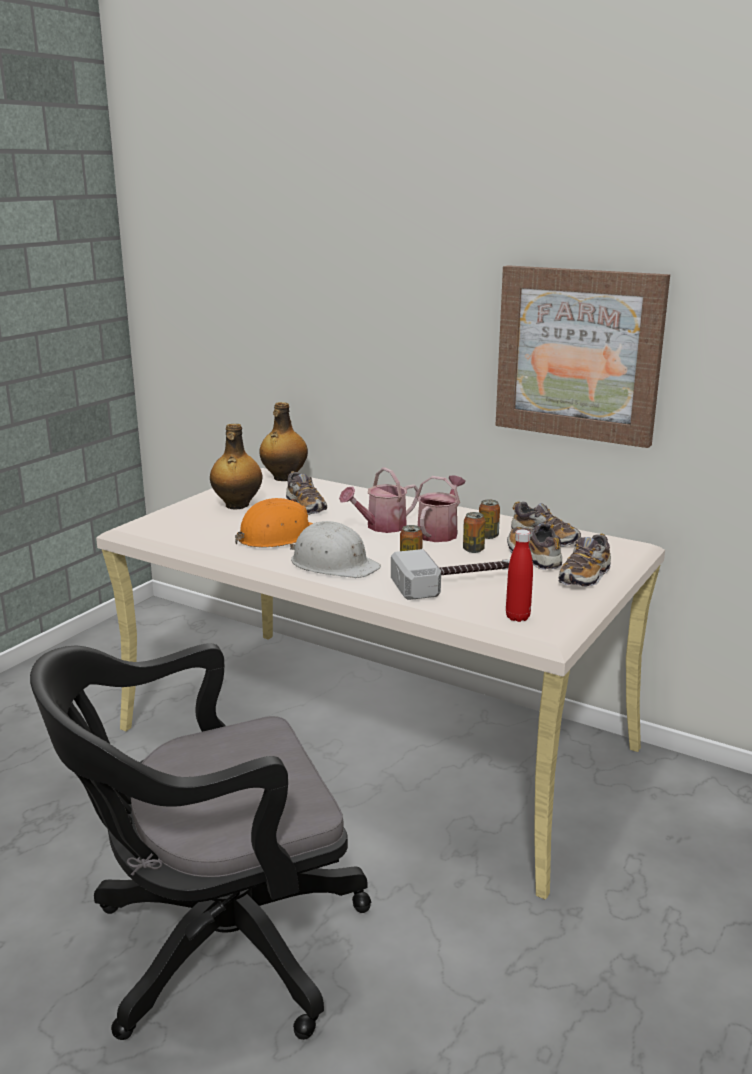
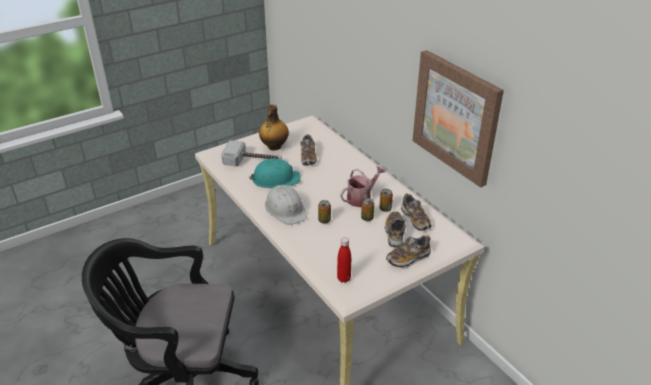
camera: 25 degrees right, 15 degrees up
(278, 537) = (275, 179): orange hard hat -> turquoise hard hat
(284, 478) = (316, 128): bottle -> none
(381, 527) = (334, 185): watering can -> none
(455, 584) = (334, 243): hammer -> hammer (253, 161)

